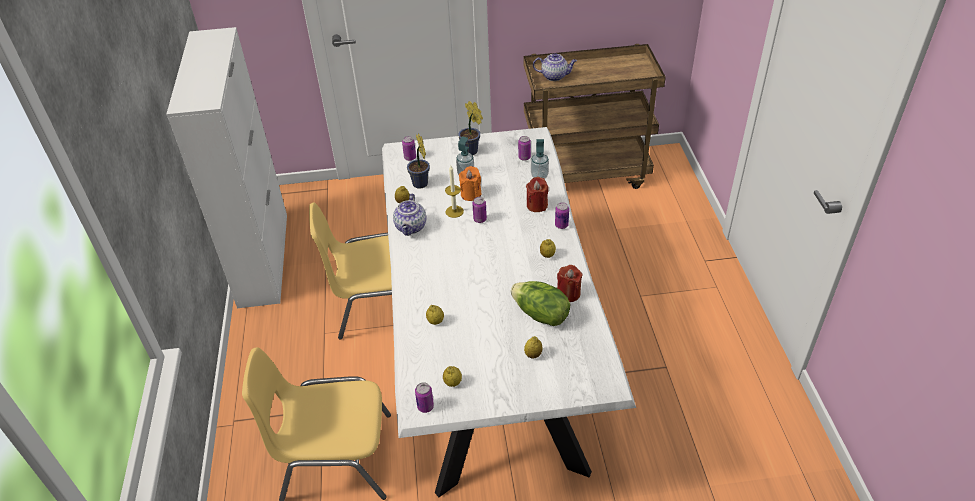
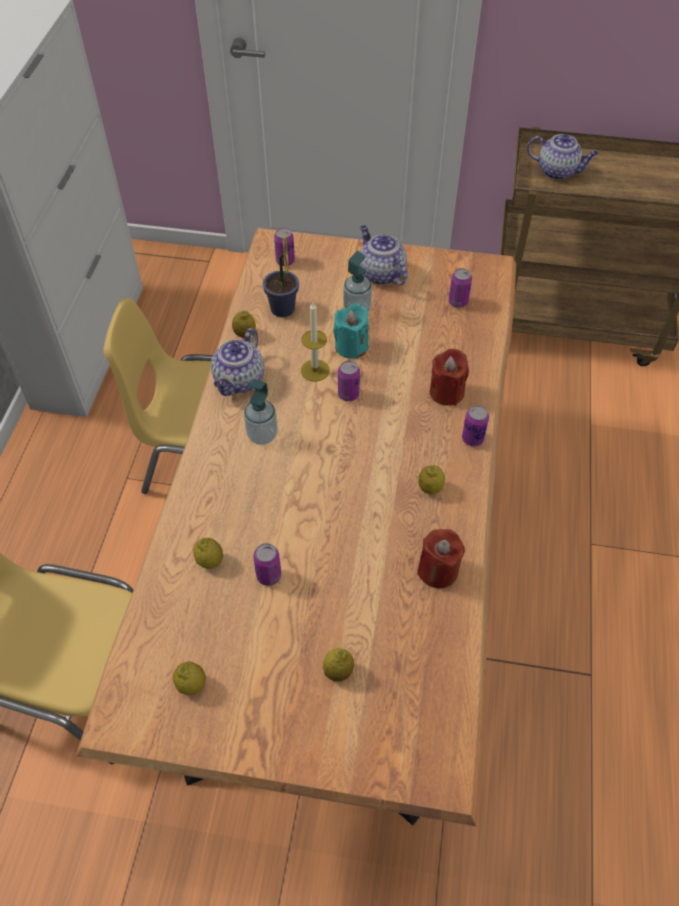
camera: 15 degrees right, 10 degrees up
(425, 407) = (132, 717): can -> can (269, 576)
(471, 152) = (380, 273): potted plant -> teapot
(471, 194) = (351, 346): orange candle -> turquoise candle
(492, 358) = (338, 584): white dining table -> brown dining table
(539, 176) = (470, 340): soap dispenser -> soap dispenser (262, 435)
(540, 315) = (378, 598): lettuce -> none

